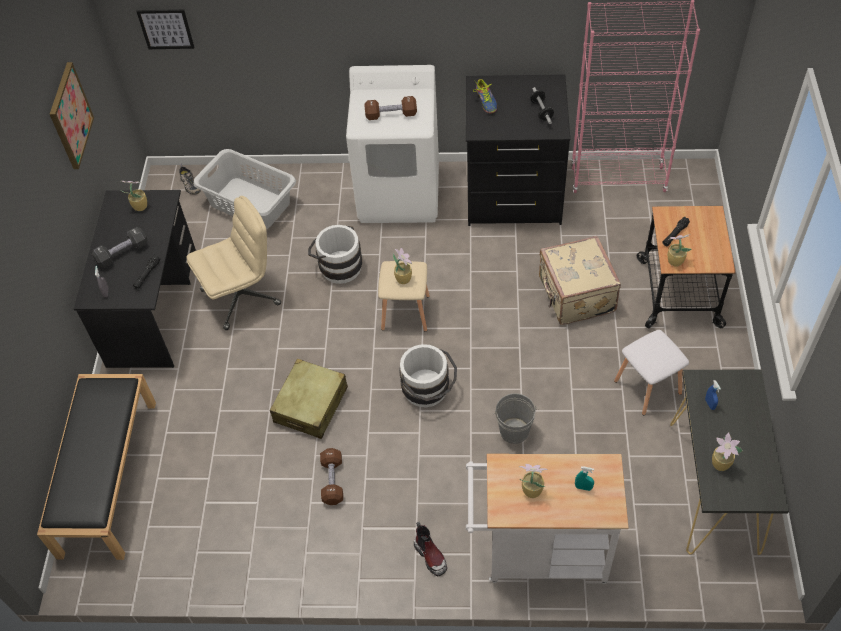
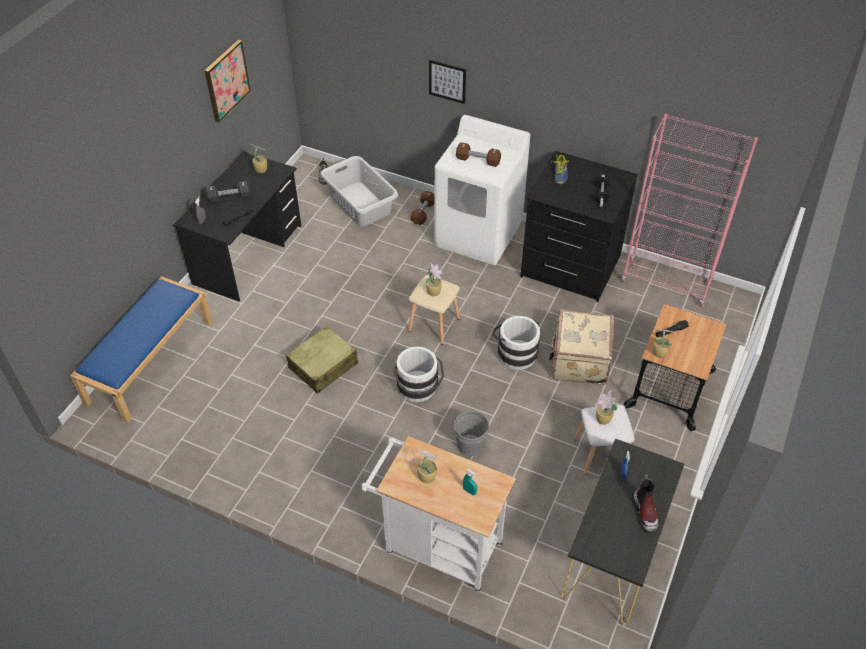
camera: 20 degrees right, 5 degrees down
(108, 476) = (150, 360): black bench -> blue bench
(166, 29) = (332, 42): picture -> picture (447, 81)
(241, 296) = (316, 269): beige office chair -> none
(332, 481) = (308, 427): brown dumbbell -> brown dumbbell (423, 213)
(338, 266) = (401, 272): white bucket -> white bucket (515, 352)
(430, 555) = (351, 513): boot -> boot (645, 513)
(721, 465) = (604, 525): potted plant -> potted plant (603, 420)

